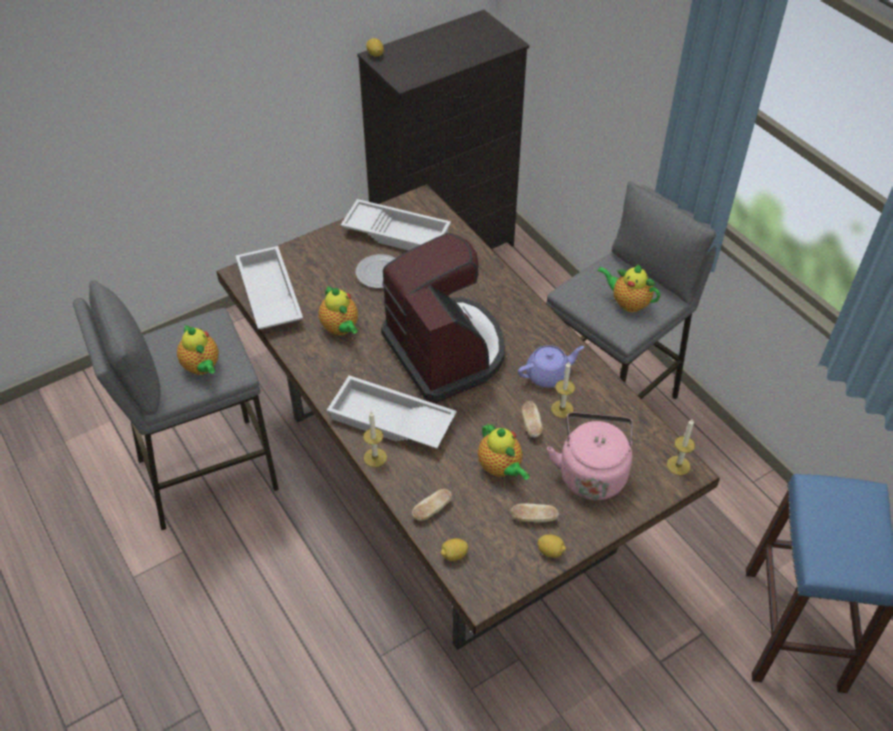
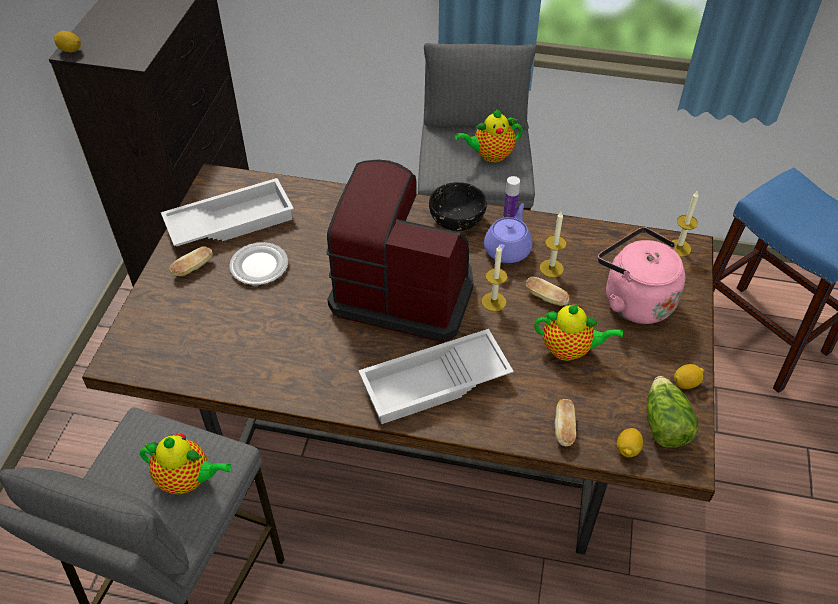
camera: 45 degrees left, 0 degrees up
(268, 295) = (172, 361): white tray -> none
(341, 329) = (286, 339): teapot -> none
(375, 457) = (462, 425): candle -> candle (493, 302)
(498, 562) = (664, 424): none -> lettuce
(534, 518) = (642, 368): bread -> bread (193, 268)
(542, 330) = (457, 218): none -> black bowl
(580, 354) = (509, 216): none -> bottle

